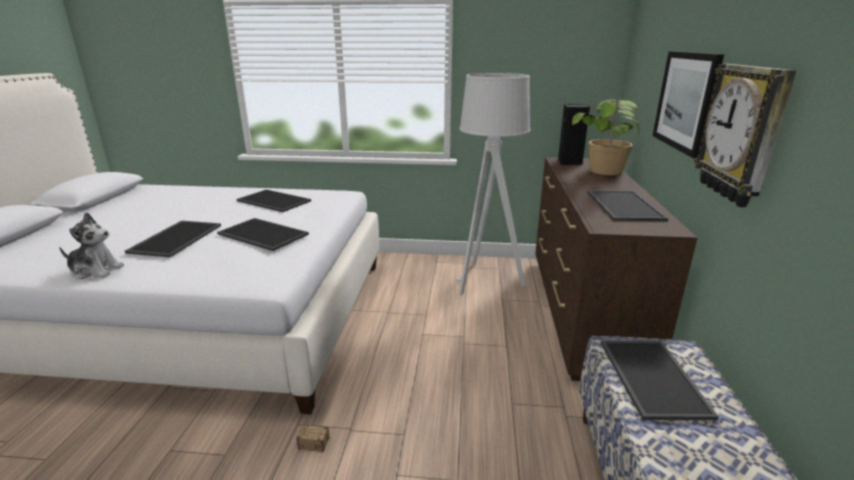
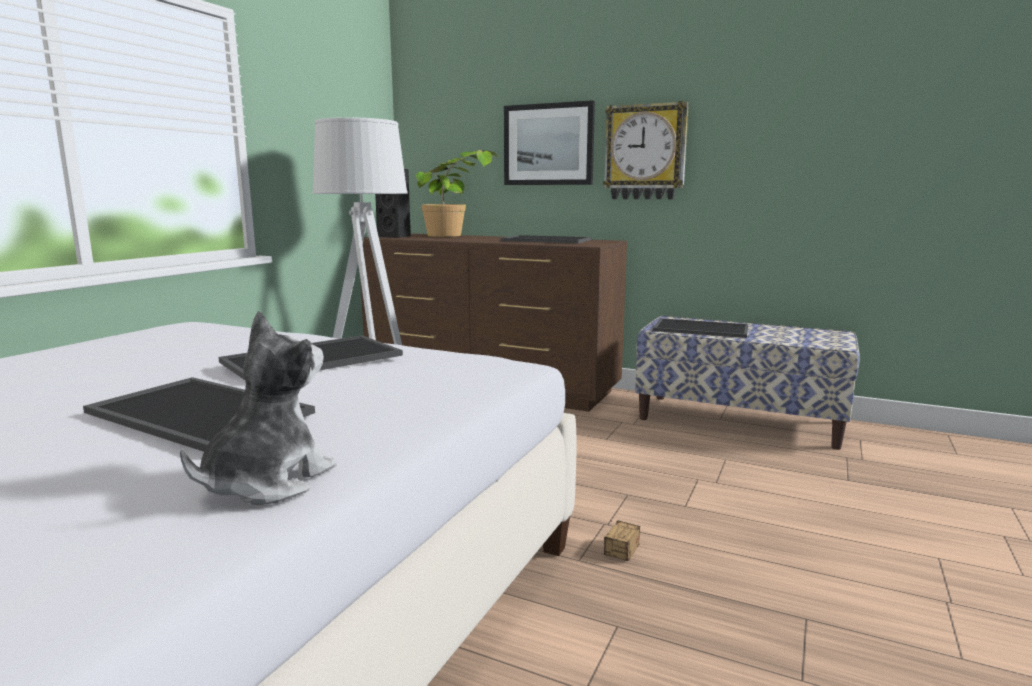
camera: 70 degrees left, 10 degrees down
(272, 201) = (110, 356): tray -> none

